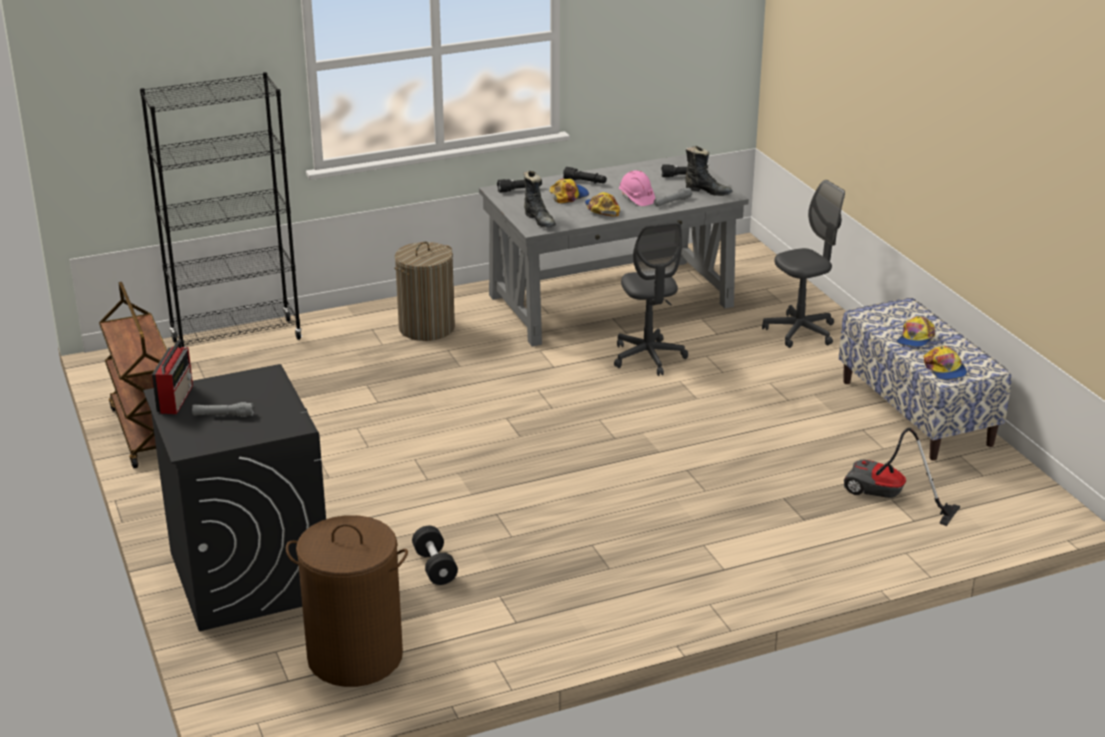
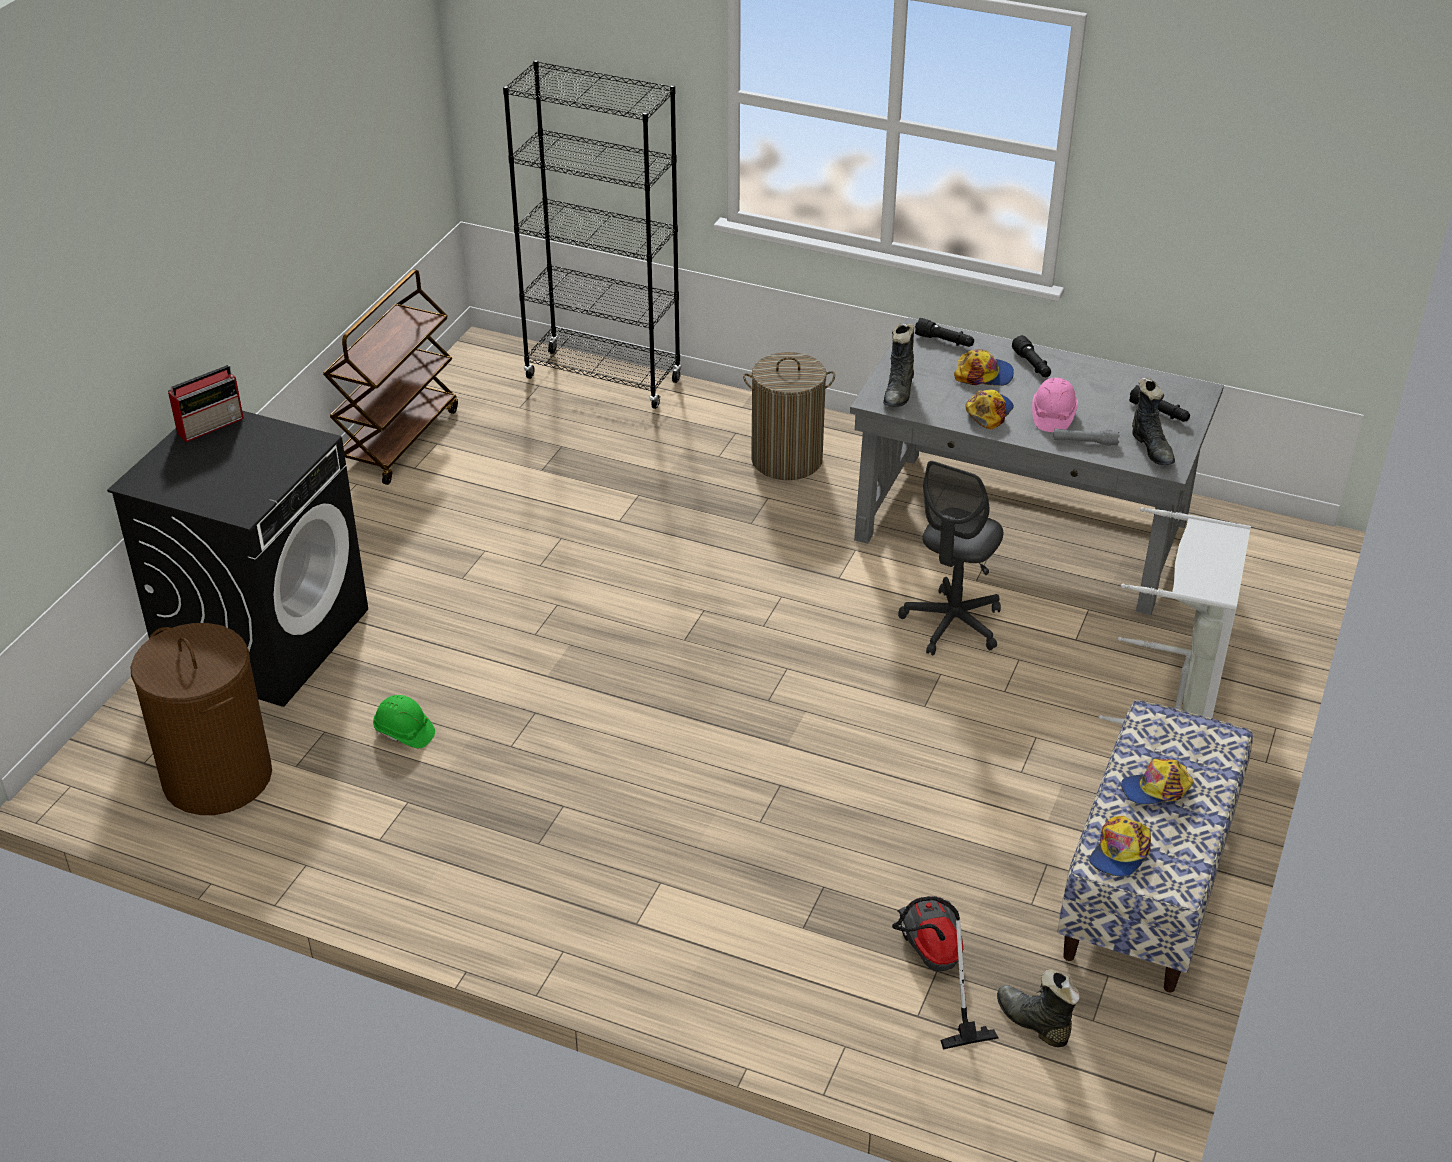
camera: 45 degrees right, 10 degrees up
(223, 415) = (213, 465): grey flashlight -> none
(435, 567) = (404, 732): black dumbbell -> green hard hat
(800, 332) = (1178, 694): grey office chair -> grey laundry basket
(963, 492) = (1033, 1022): none -> black boot

